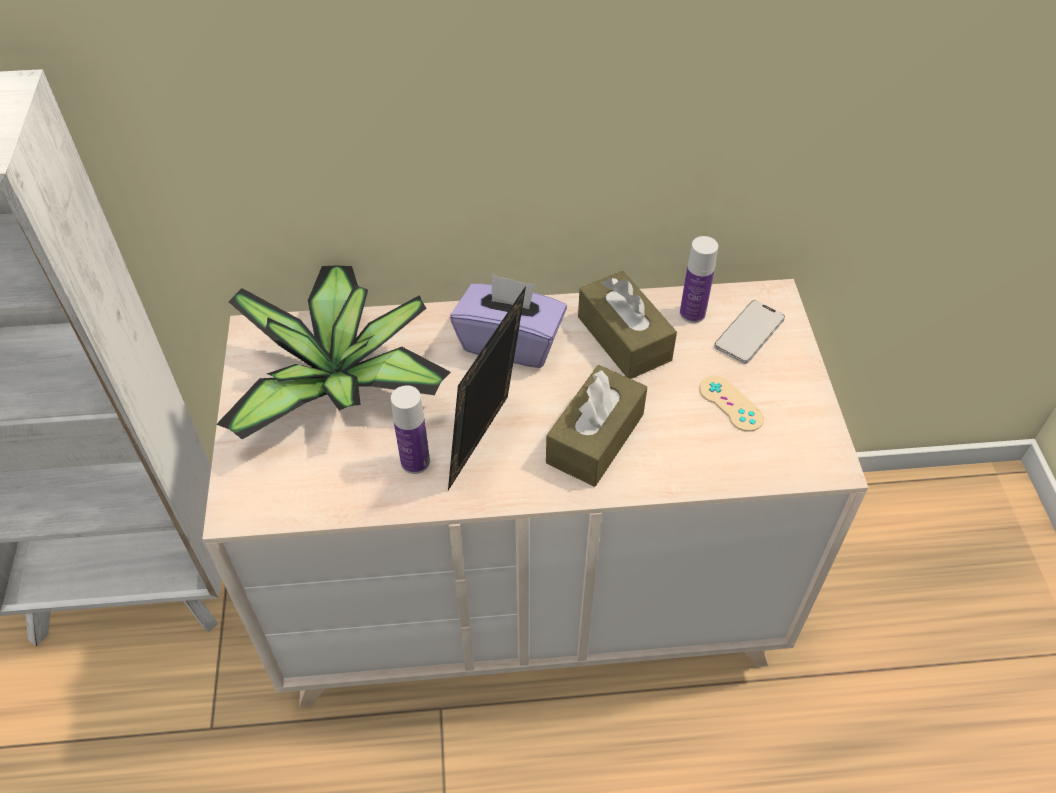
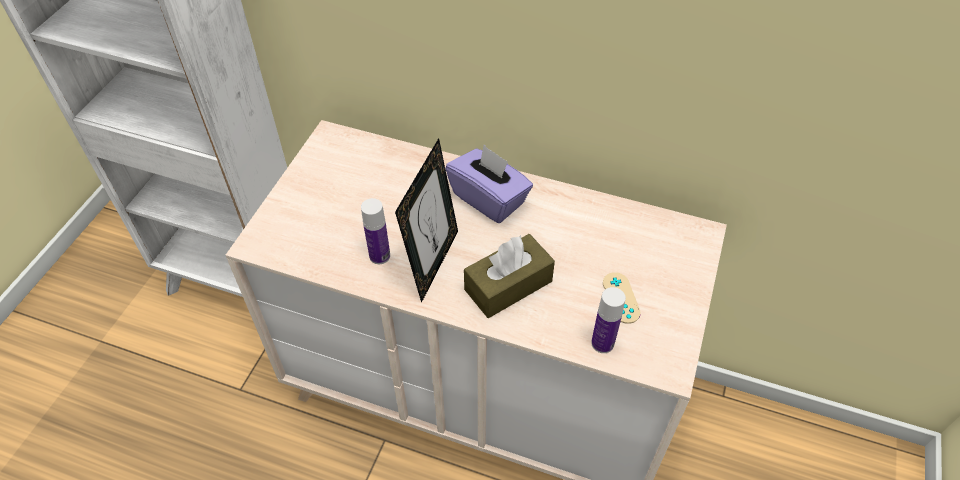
camera: 25 degrees right, 0 degrees up
(340, 380) = (364, 185): potted plant -> none
(488, 446) = (433, 263): picture frame -> picture frame turned 150 degrees clockwise
(624, 338) = (570, 224): brown tissue box -> none
(692, 313) = (631, 223): bottle -> bottle (602, 343)
(749, 333) = (666, 252): phone -> none

